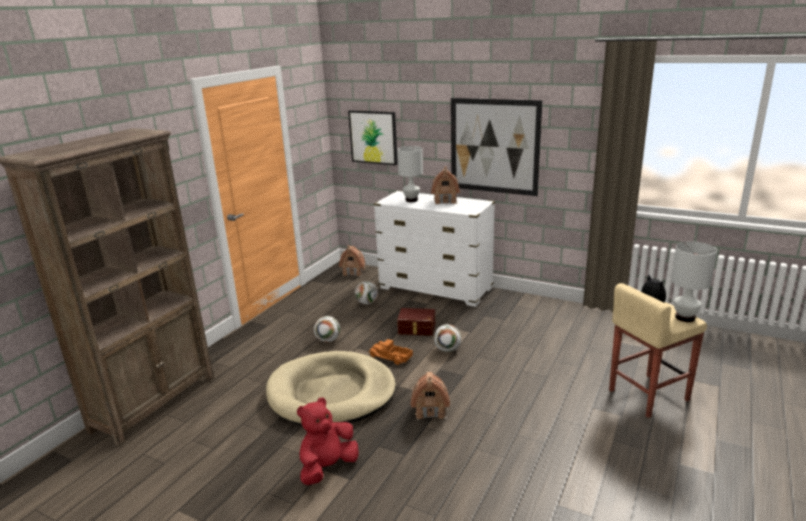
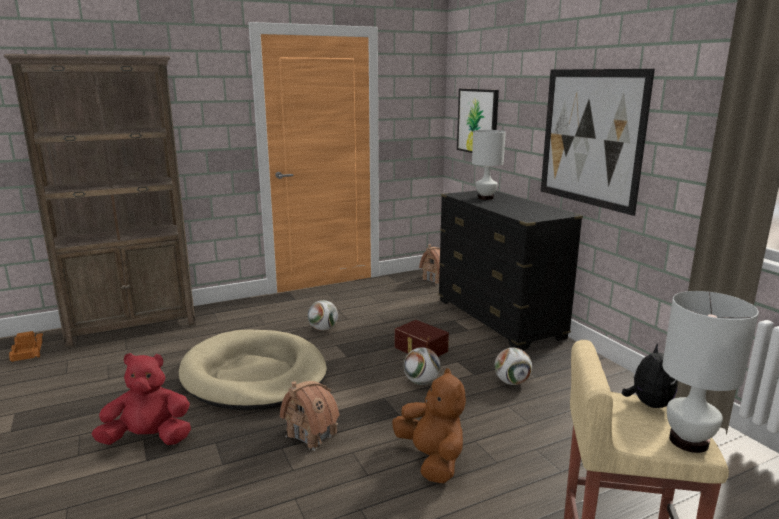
camera: 35 degrees right, 5 degrees down
(367, 303) = (408, 309): football -> football (512, 382)
(390, 357) = (354, 366): toy truck -> toy truck (27, 353)
(436, 289) = (499, 319): white dresser -> black dresser
(445, 201) = (521, 205): toy house -> none
(515, 391) = (432, 459): none -> brown plush toy

